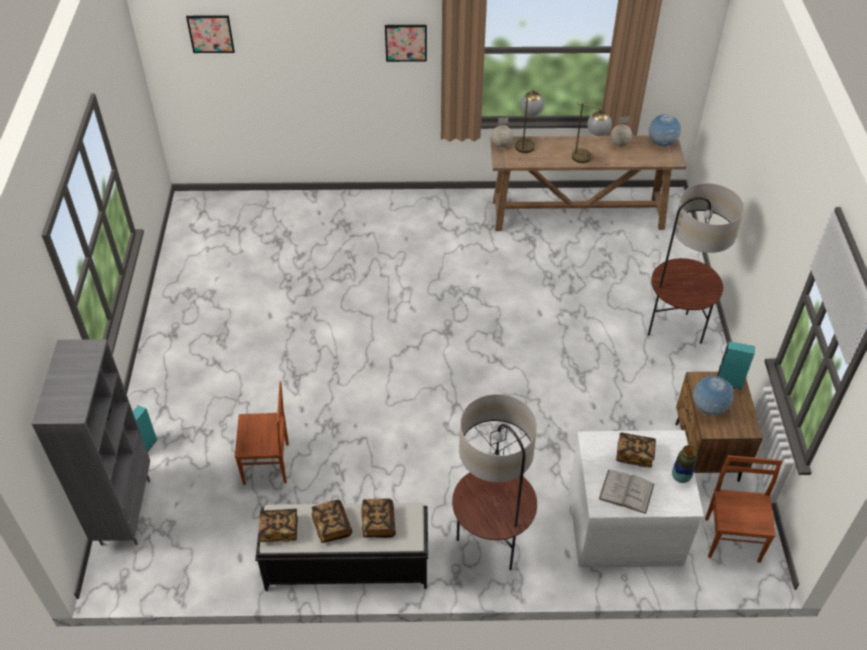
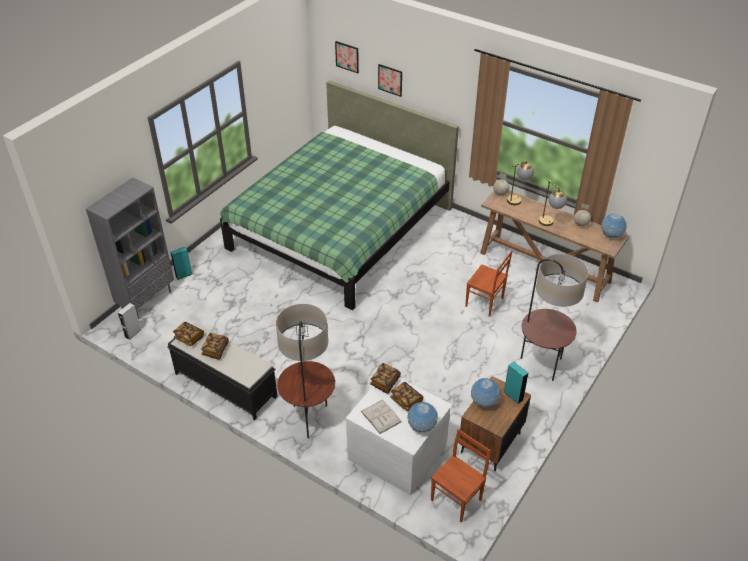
camera: 35 degrees right, 5 degrees down
(149, 569) = (133, 333): none -> grey speaker
(267, 464) = (233, 314): brown chair -> brown chair (484, 303)
(301, 278) = (340, 228): none -> green bed
(378, 523) = (239, 362): book -> book (385, 382)
(406, 42) = (457, 101): picture -> picture (390, 80)
(680, 477) = (421, 427): vase -> globe

